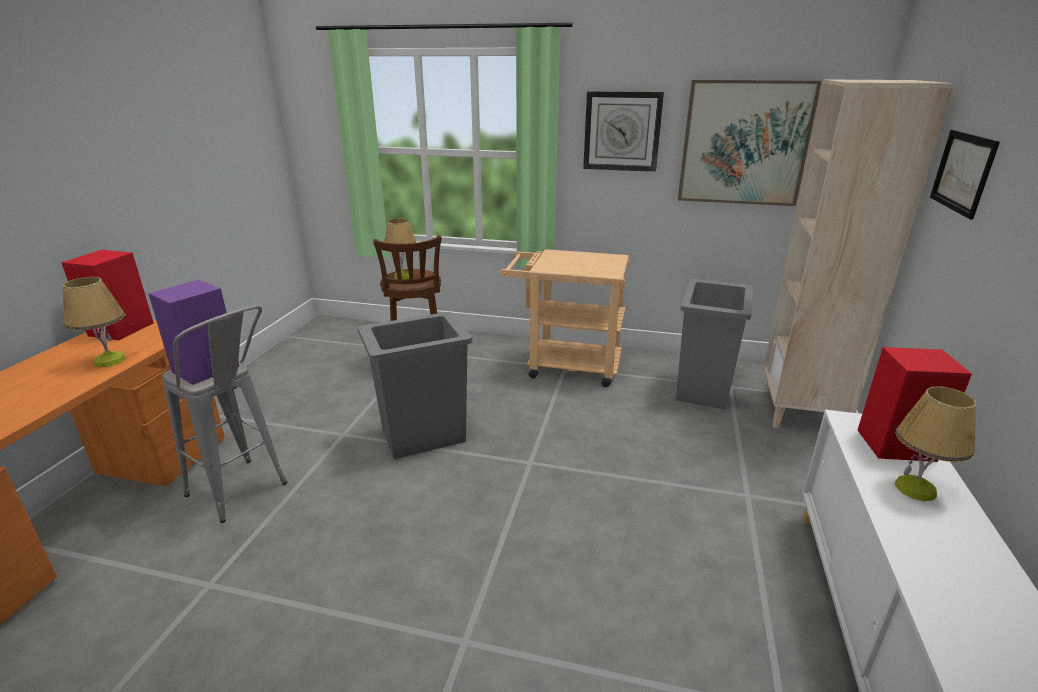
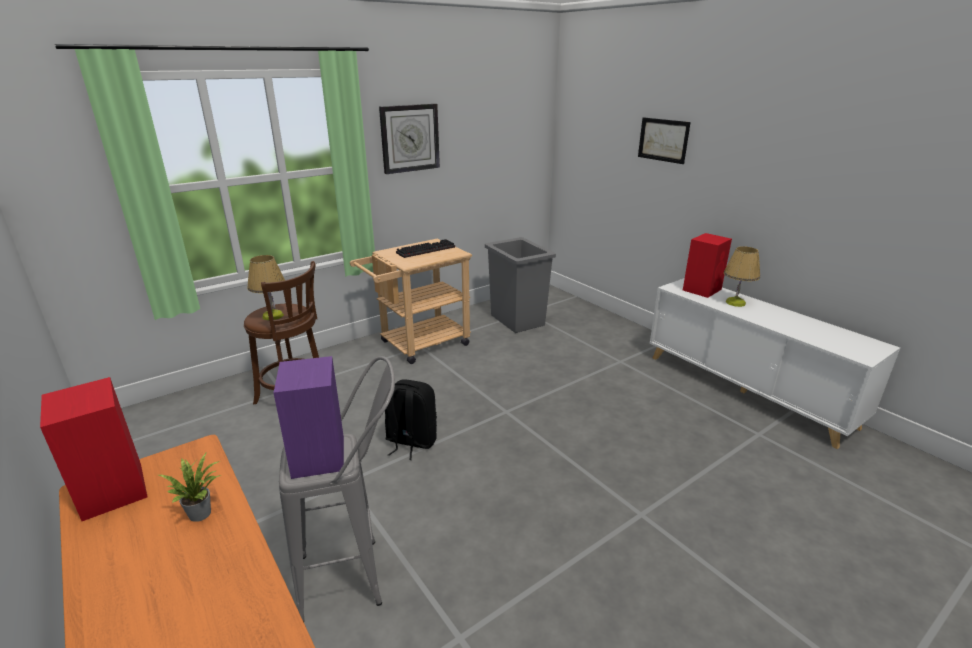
camera: 50 degrees left, 0 degrees up
(109, 360) = (202, 512): table lamp -> potted plant
(422, 435) = (410, 442): grey trash can -> black backpack
(590, 261) = (426, 250): none -> keyboard
(744, 143) = (489, 137): picture -> none
(801, 412) = (575, 309): beige bookcase -> none

